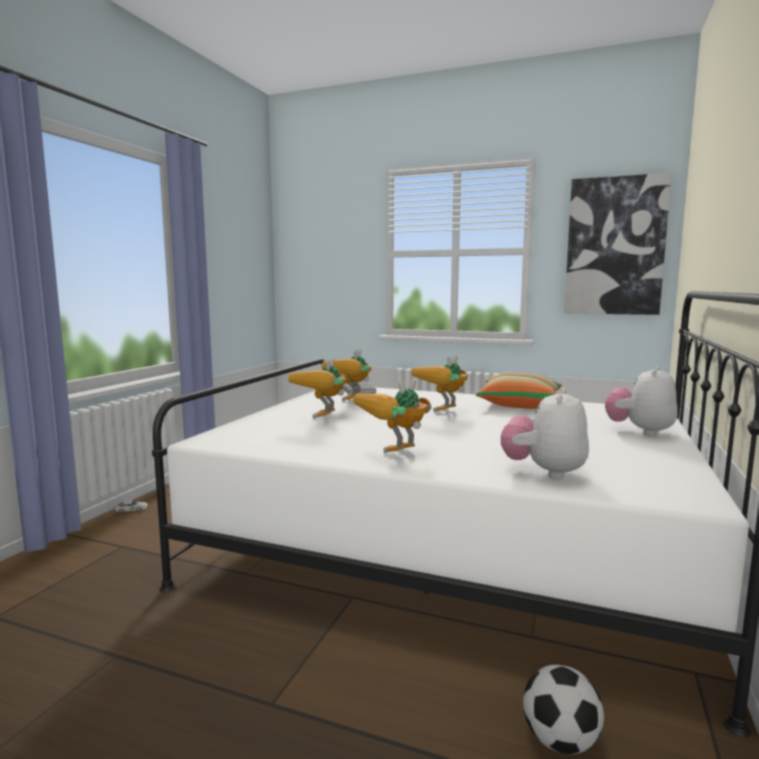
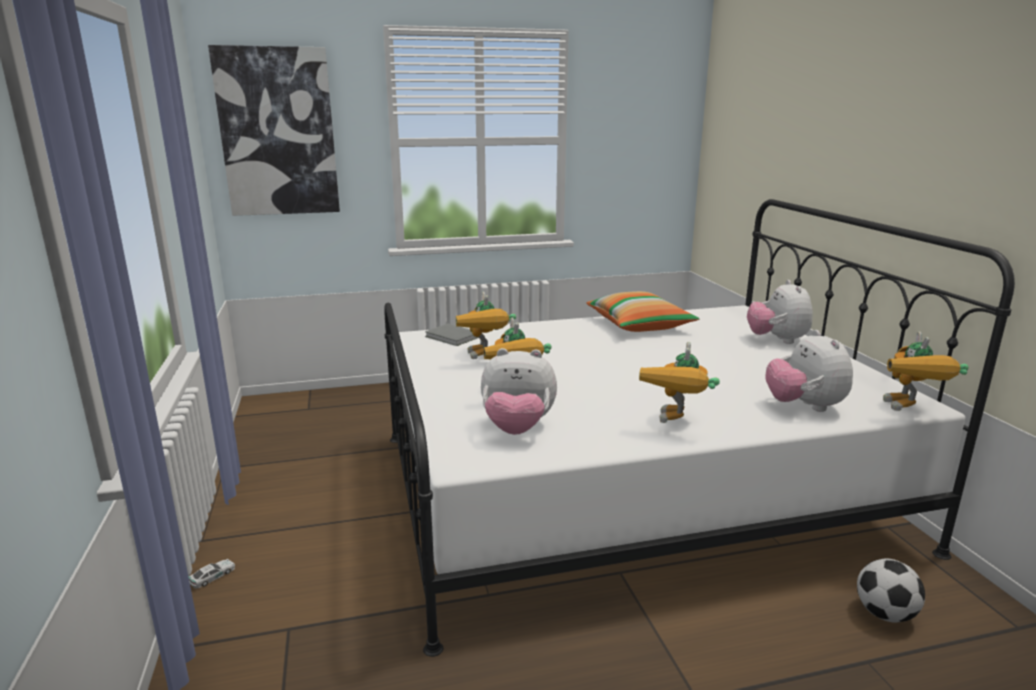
camera: 35 degrees left, 10 degrees up
(277, 435) = (517, 429): none -> plush toy
(443, 413) = (603, 354): toy robot -> toy robot (910, 410)
(614, 246) = (647, 136): picture -> picture (278, 132)

